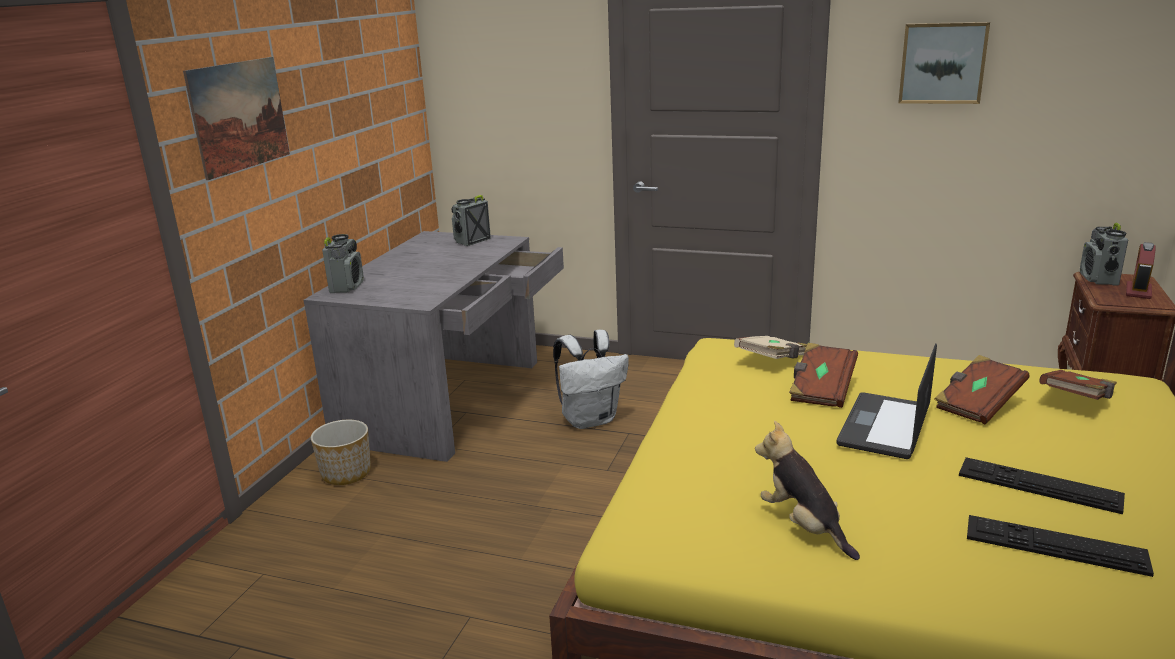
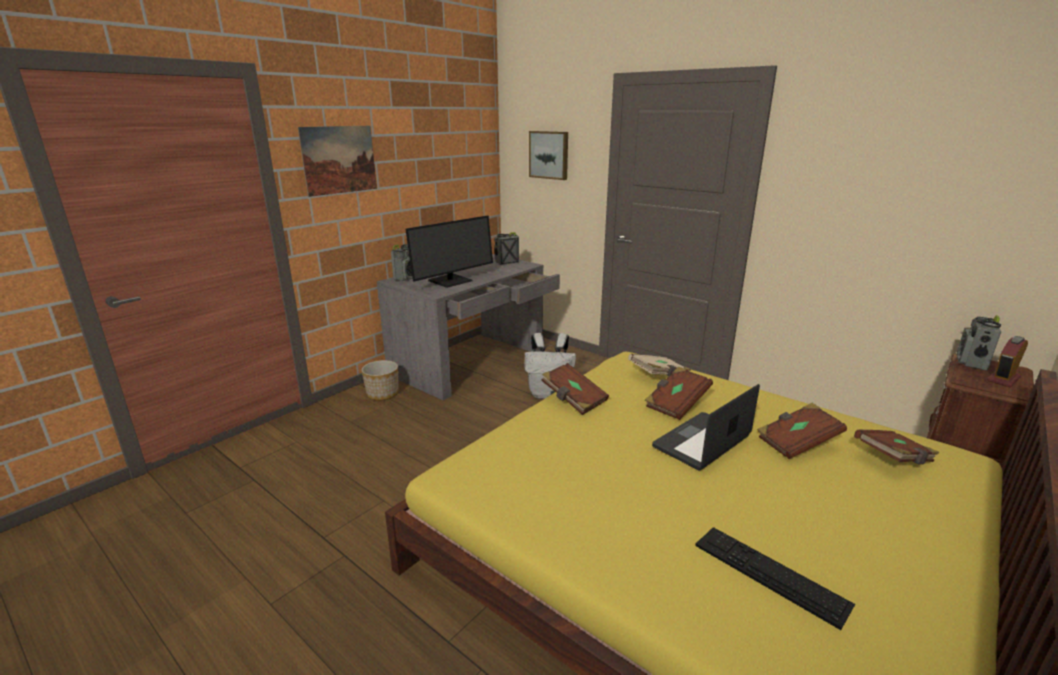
camera: 20 degrees right, 0 degrees up
(421, 281) = (451, 281): none -> monitor
(697, 411) = (573, 399): none -> brown book
(803, 526) = (576, 499): plush toy -> none
(942, 63) = (857, 163): picture -> picture (549, 155)
(1039, 484) = (798, 519): keyboard -> none

